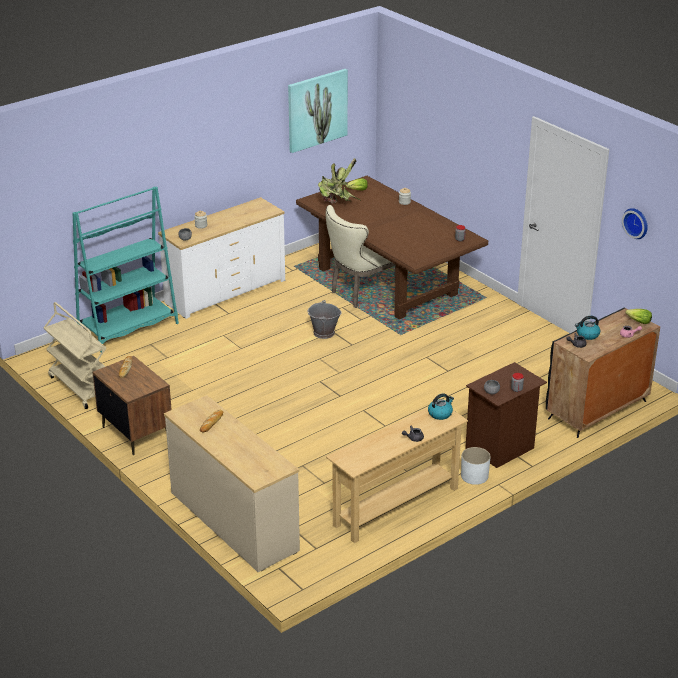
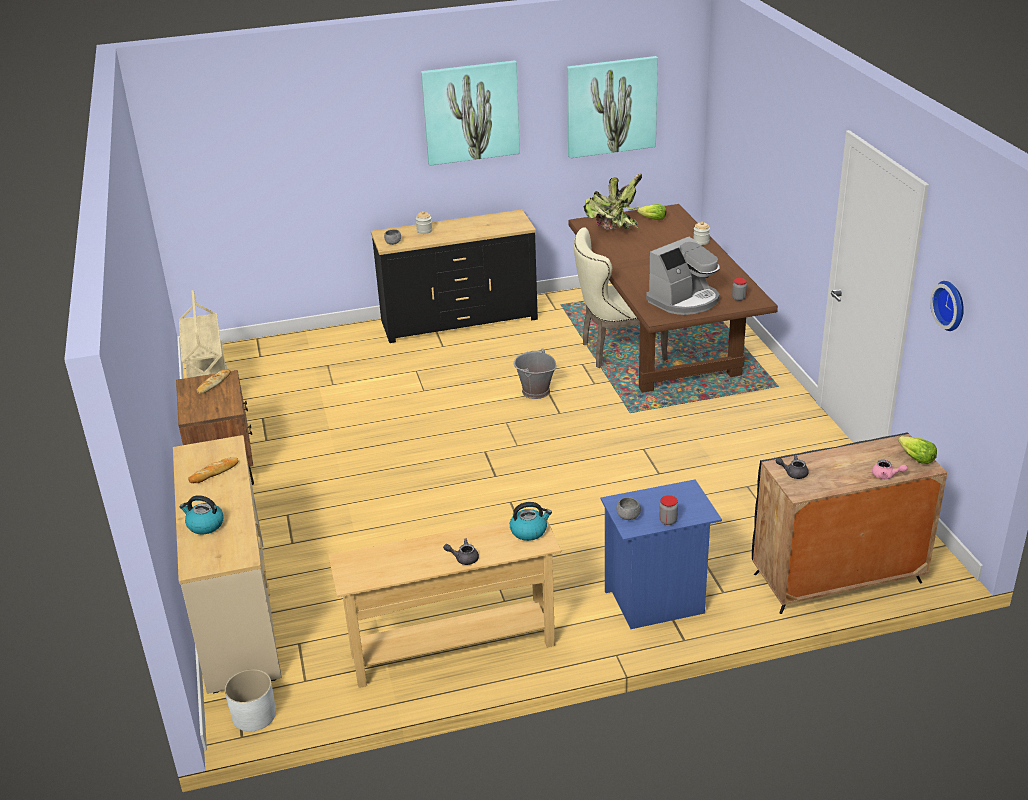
camera: 25 degrees right, 0 degrees up
(128, 329) = (318, 343): turquoise bookcase -> none
(225, 129) = (470, 112): none -> picture
(225, 291) = (459, 320): white dresser -> black dresser
(425, 247) = (684, 300): none -> coffee machine
(474, 476) = (590, 633): white planter -> white planter (253, 715)
(501, 449) = (656, 602): brown nightstand -> blue nightstand
(587, 335) = (820, 462): kettle -> kettle (204, 525)

